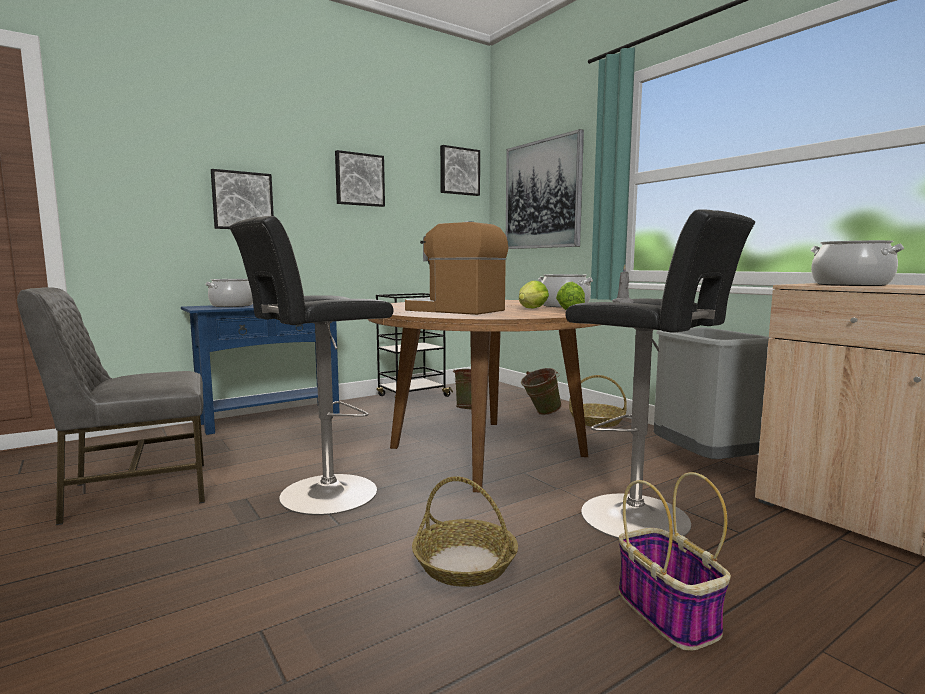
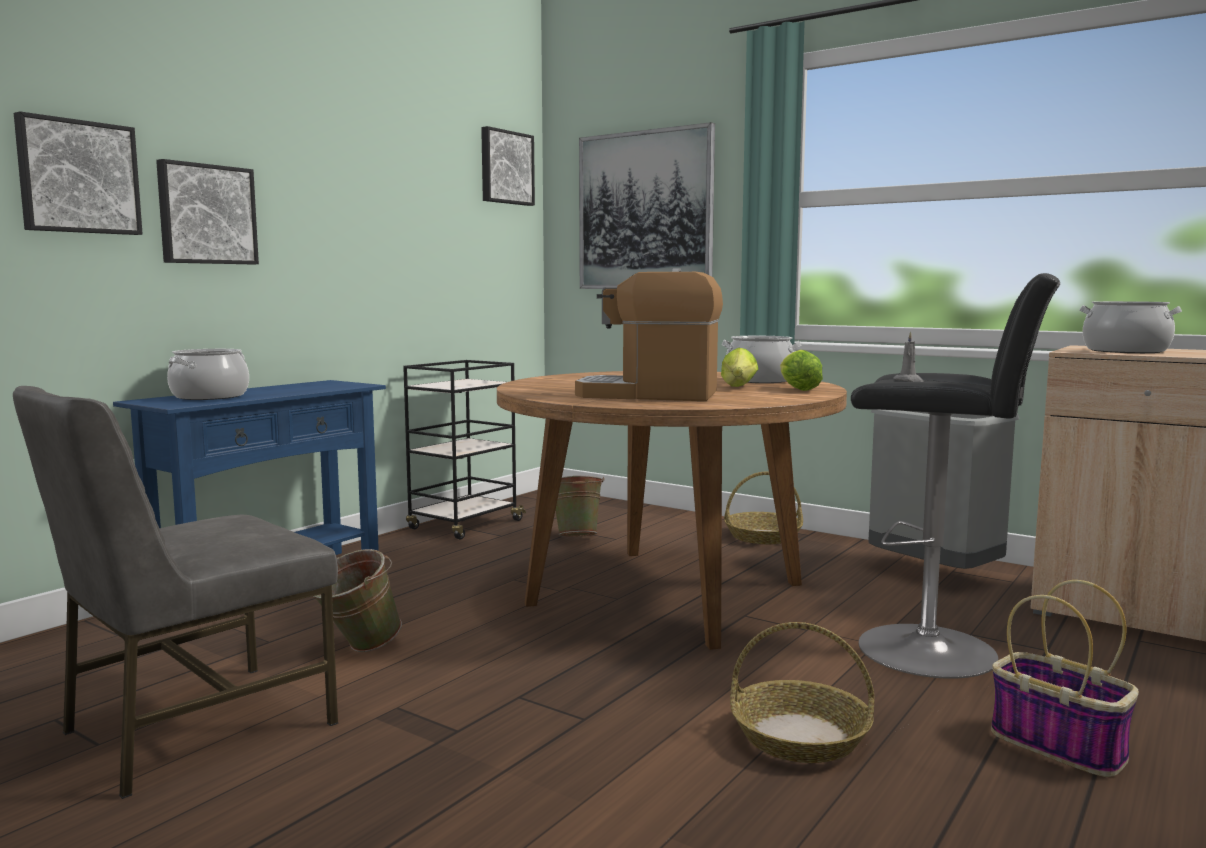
camera: 20 degrees left, 0 degrees up
(322, 495) = (509, 685): black stool -> none
(359, 179) = (375, 179): picture -> picture (78, 177)
(540, 414) = (679, 533): green bucket -> green bucket (357, 649)

